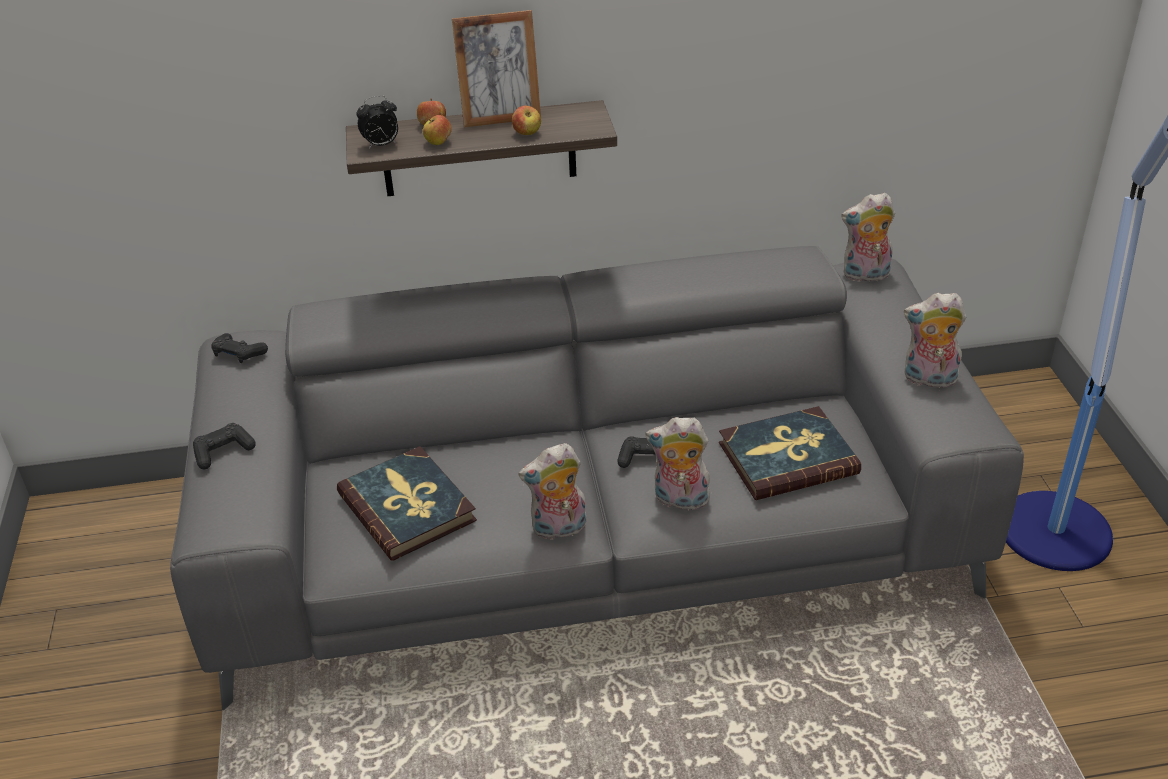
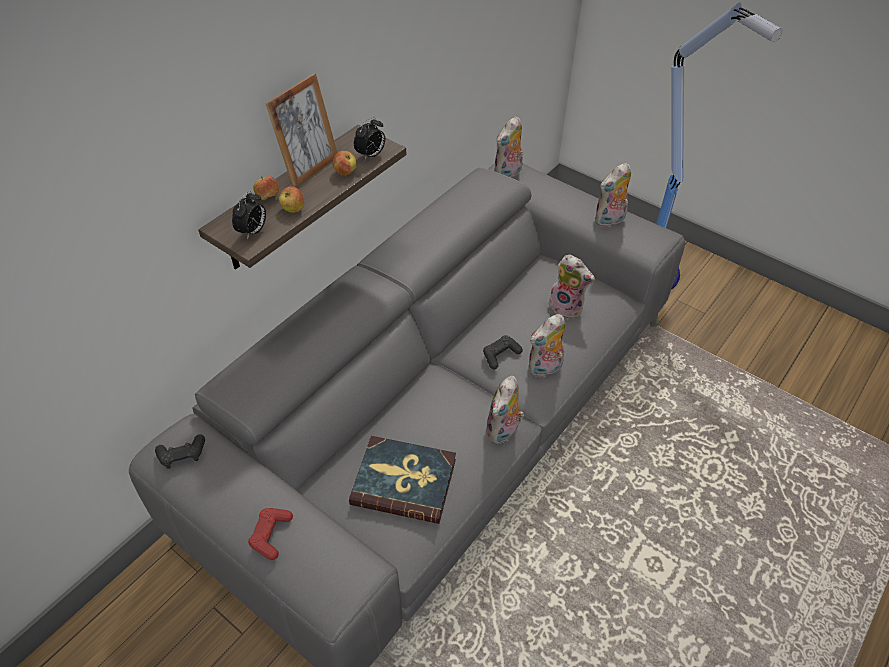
camera: 45 degrees left, 10 degrees up
(223, 452) = (271, 535): black game controller -> red game controller
(572, 129) = (371, 155): none -> alarm clock
(787, 458) = (567, 307): book -> plush toy

